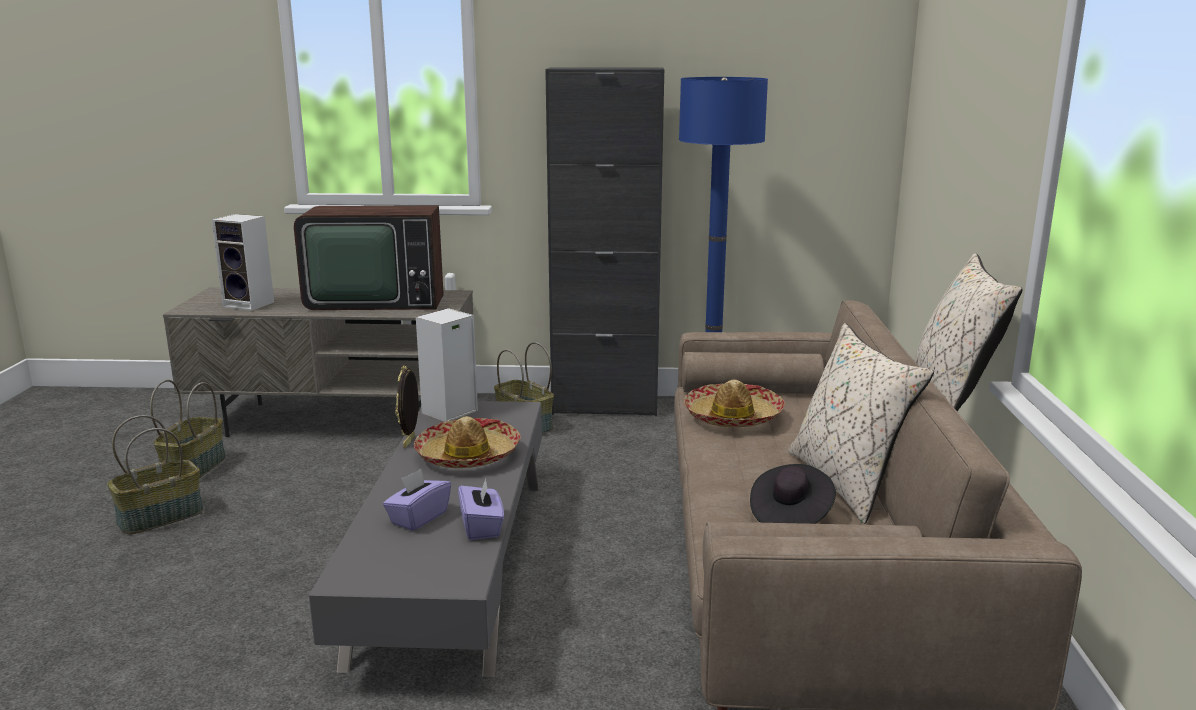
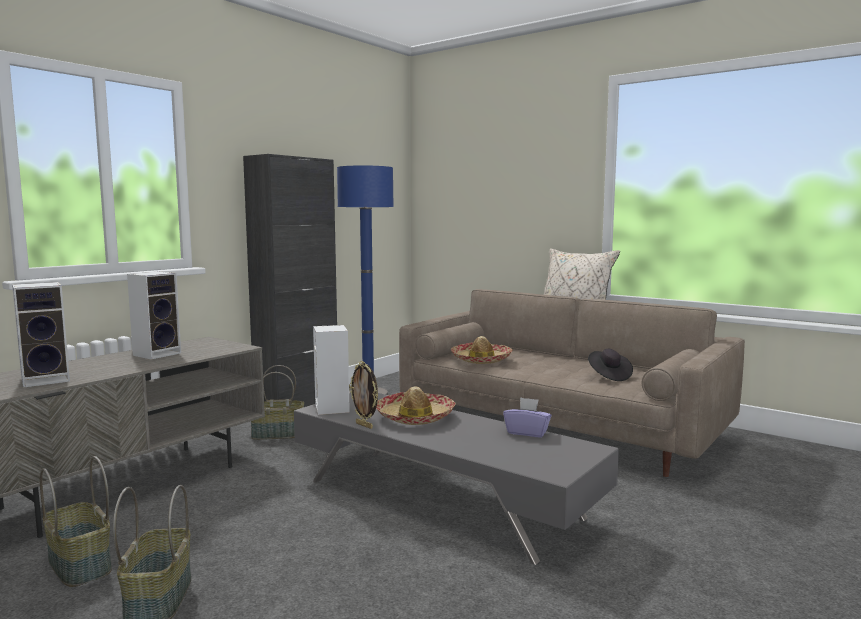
camera: 55 degrees left, 10 degrees down
(375, 300) = (158, 354): television -> speaker
(418, 518) = (492, 443): purple tissue box -> none
(847, 483) = (585, 363): beige pillow -> none

